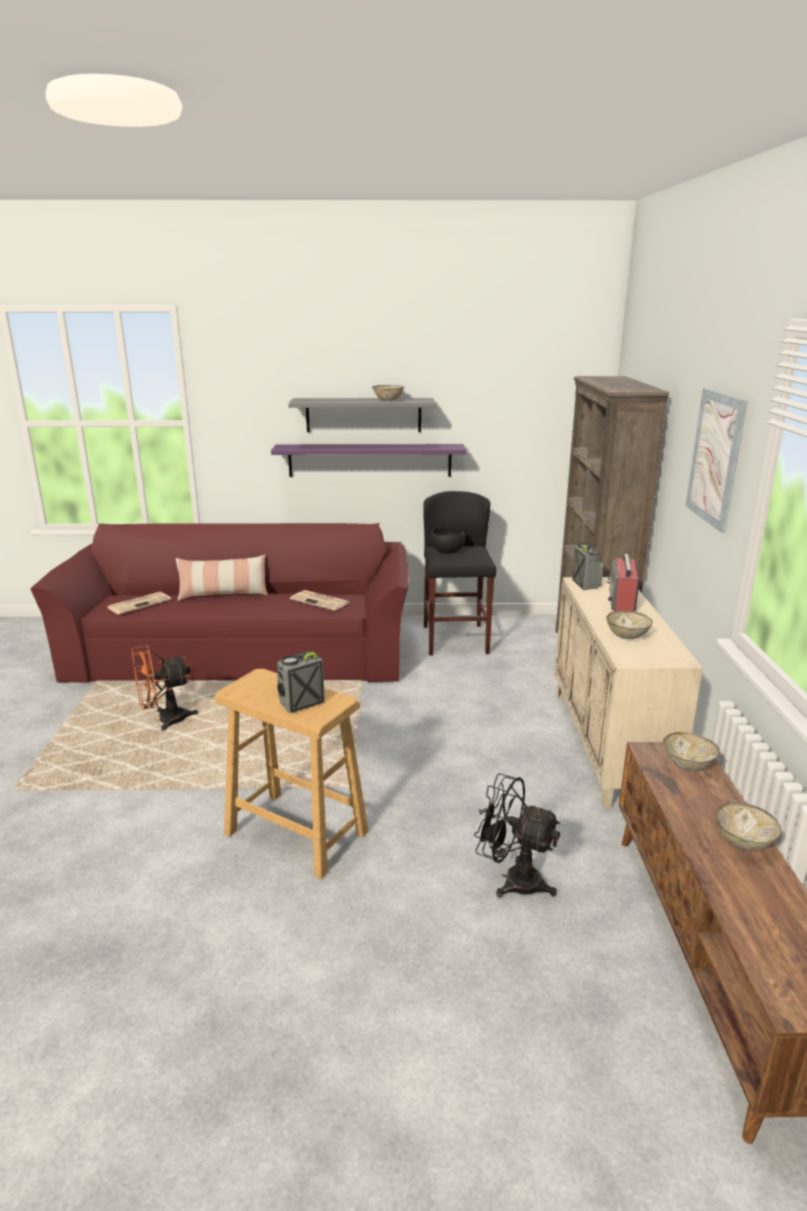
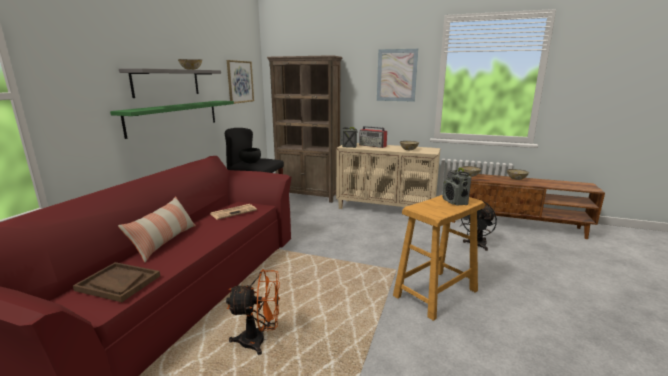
camera: 70 degrees left, 5 degrees down
(140, 603) = (118, 283): newspaper -> brown tray
(165, 720) = (259, 340): orange fan -> orange fan turned 90 degrees counterclockwise
(370, 460) = (174, 117): purple shelf -> green shelf
(532, 416) = (240, 82): none -> picture

